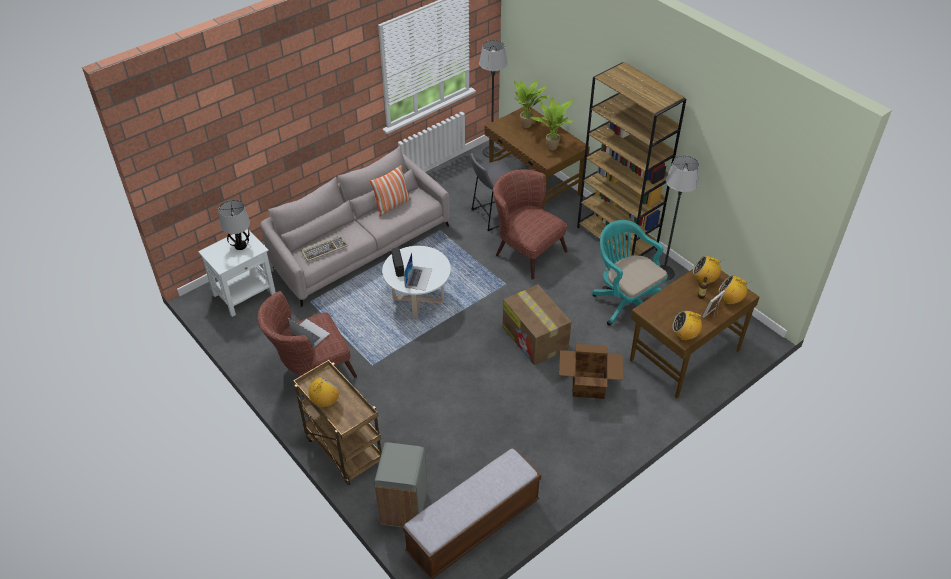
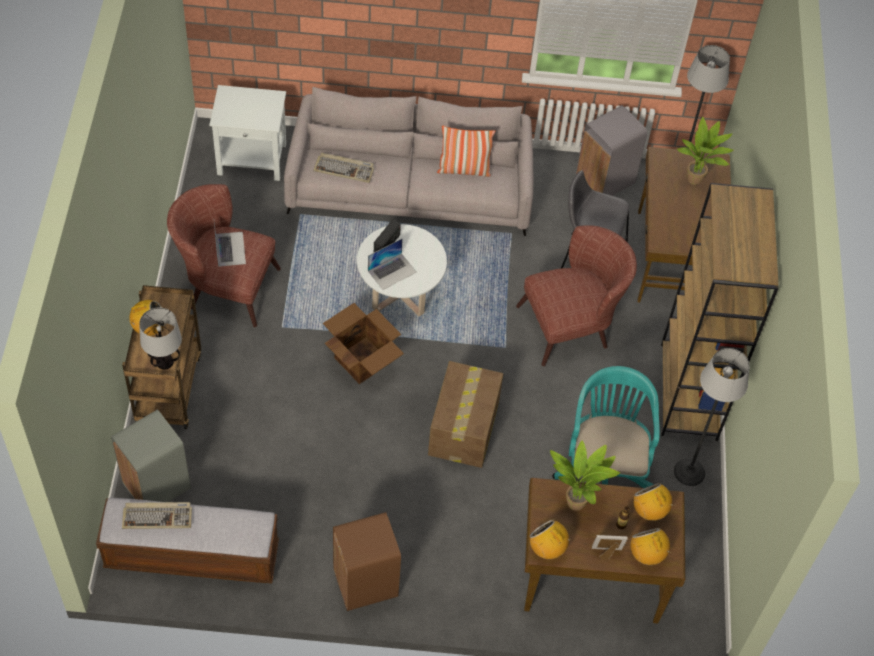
camera: 40 degrees right, 10 degrees up
(241, 246) = (259, 108): table lamp -> table lamp (165, 362)
(449, 507) = (158, 516): none -> keyboard
(455, 175) = (604, 180): none -> grey trash can
(525, 250) = (572, 325): brown armchair -> brown armchair turned 75 degrees clockwise
(551, 146) = (689, 227): potted plant -> potted plant (577, 502)
(585, 455) = (366, 584): none -> brown trash can
(587, 384) = (455, 519): cardboard box -> cardboard box (362, 359)

